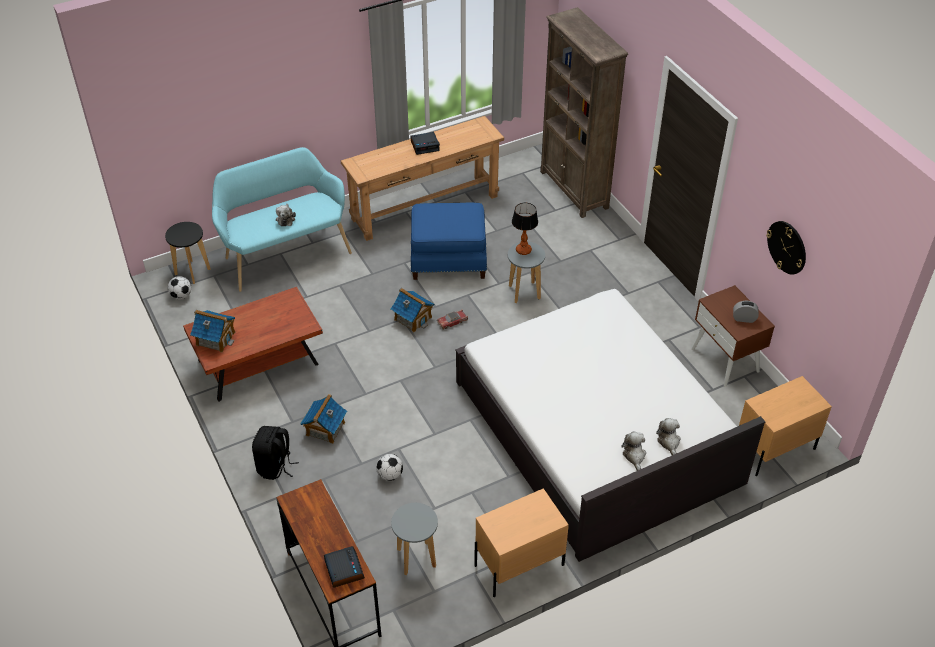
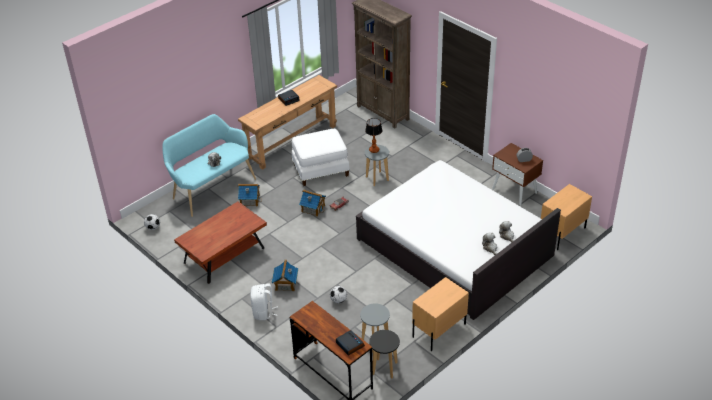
camera: 15 degrees left, 5 degrees down
(192, 272) = (154, 211): black stool -> black stool (384, 368)
(215, 338) = (199, 242): toy house -> toy house (249, 200)
(275, 466) = (263, 312): black backpack -> white backpack
(448, 259) = (320, 169): blue ottoman -> white ottoman
(787, 247) = (543, 108): wall clock -> none

